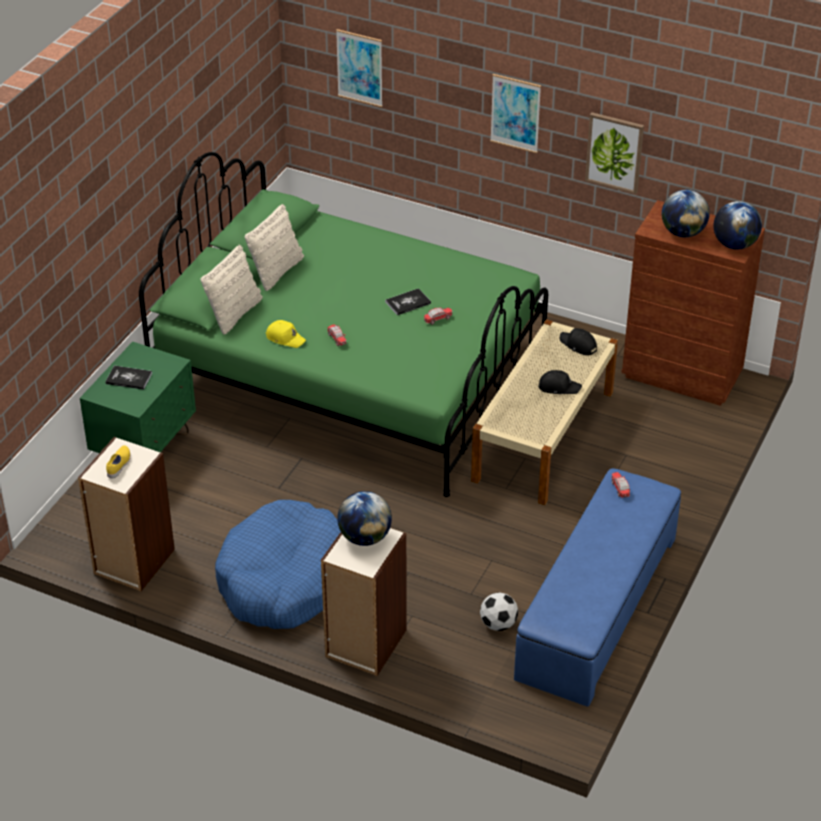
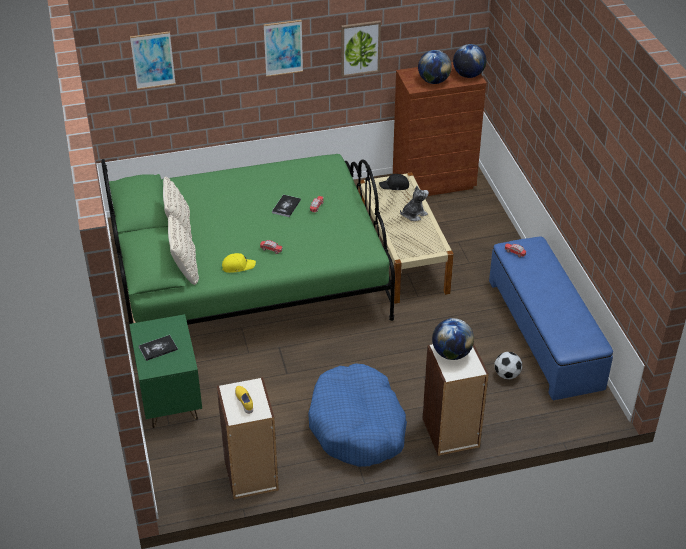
camera: 40 degrees left, 0 degrees up
(558, 387) = (413, 214): black cap -> plush toy

